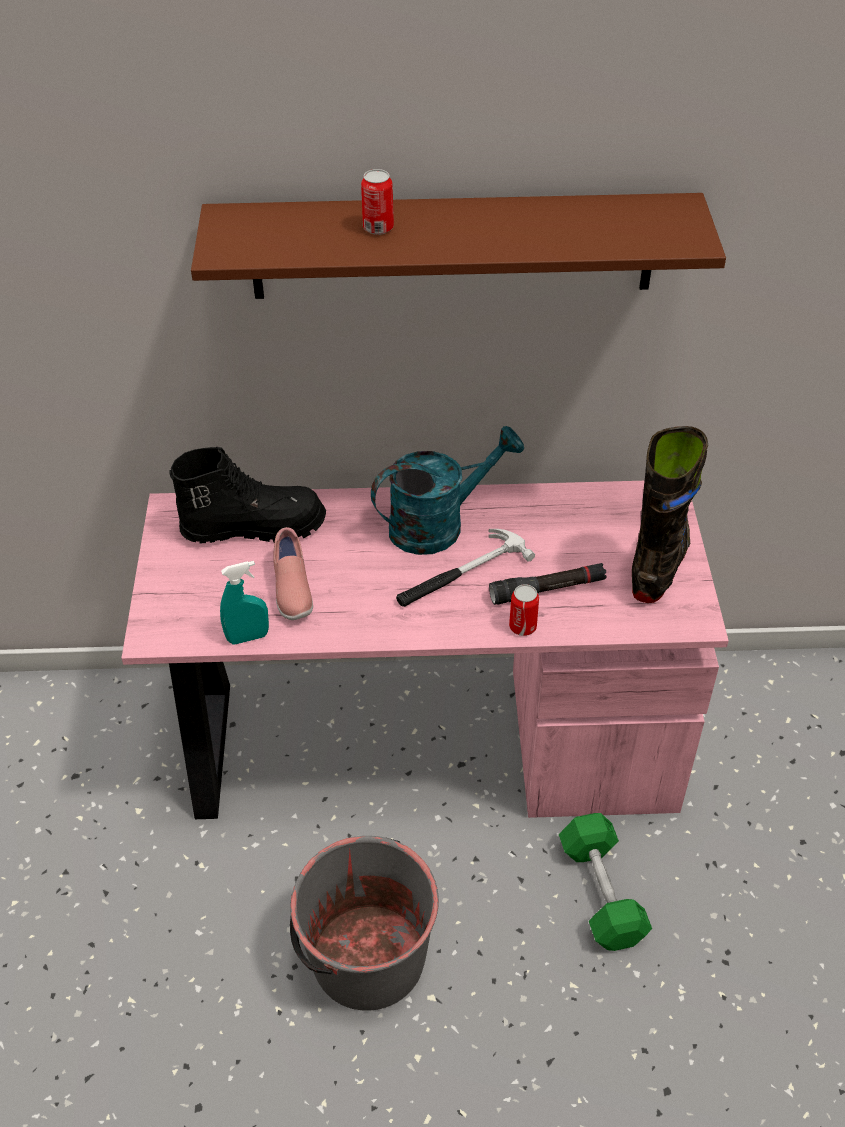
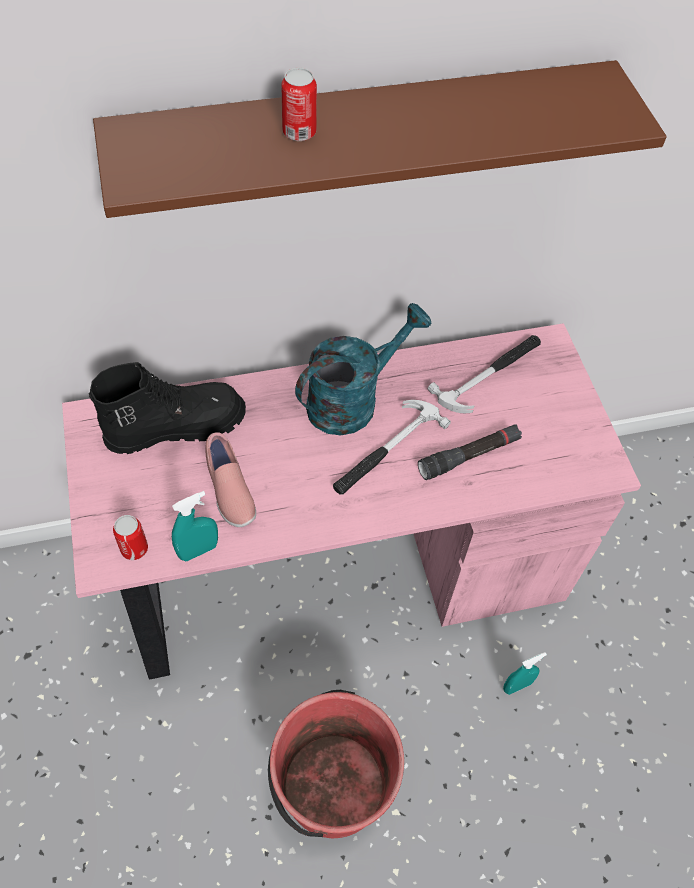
camera: 15 degrees left, 10 degrees up
(366, 957) = (331, 785): grey bucket -> red bucket
(522, 627) = (456, 499): can -> can (134, 549)
(591, 518) = (490, 374): none -> hammer
(601, 892) = (517, 686): green dumbbell -> turquoise spray bottle
(659, 564) = (561, 415): black boot -> none

